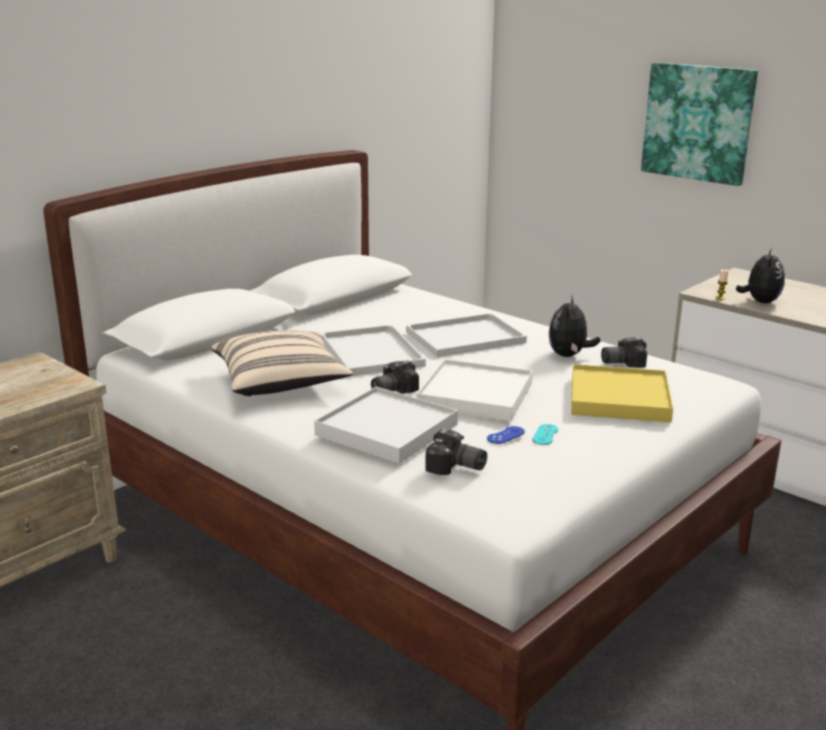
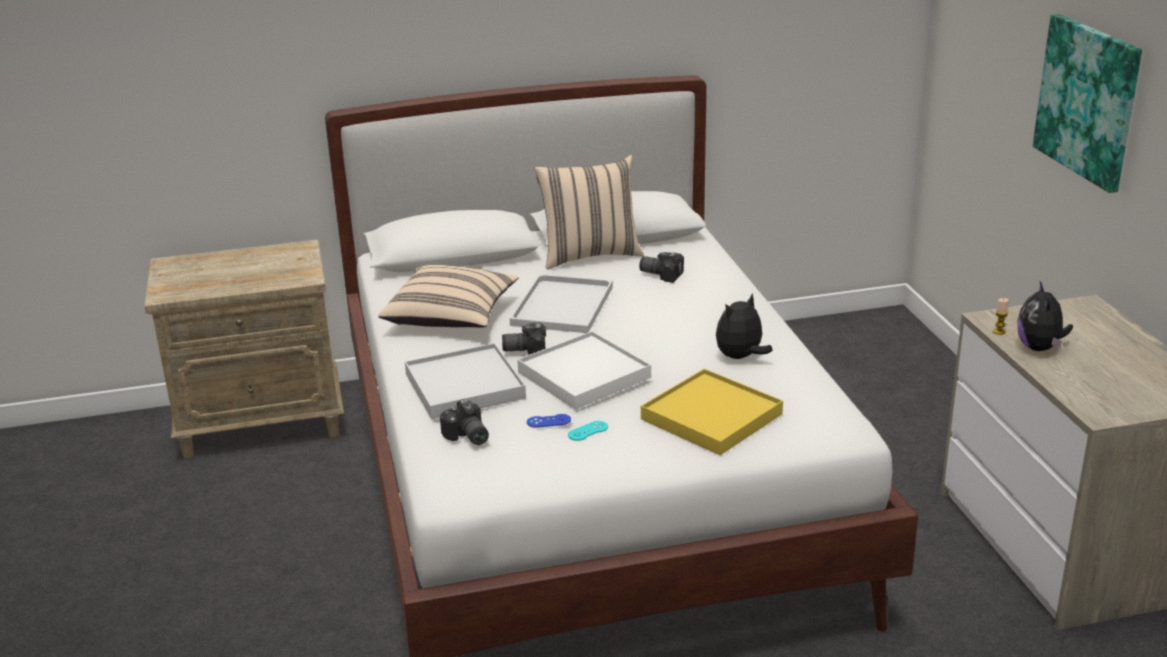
camera: 35 degrees right, 5 degrees up
(334, 314) = (590, 255): none -> beige pillow
(464, 338) = (669, 311): white tray -> none
(621, 362) = (780, 379): camera -> camera (662, 274)
(760, 301) = (1040, 348): plush toy -> plush toy turned 135 degrees clockwise

